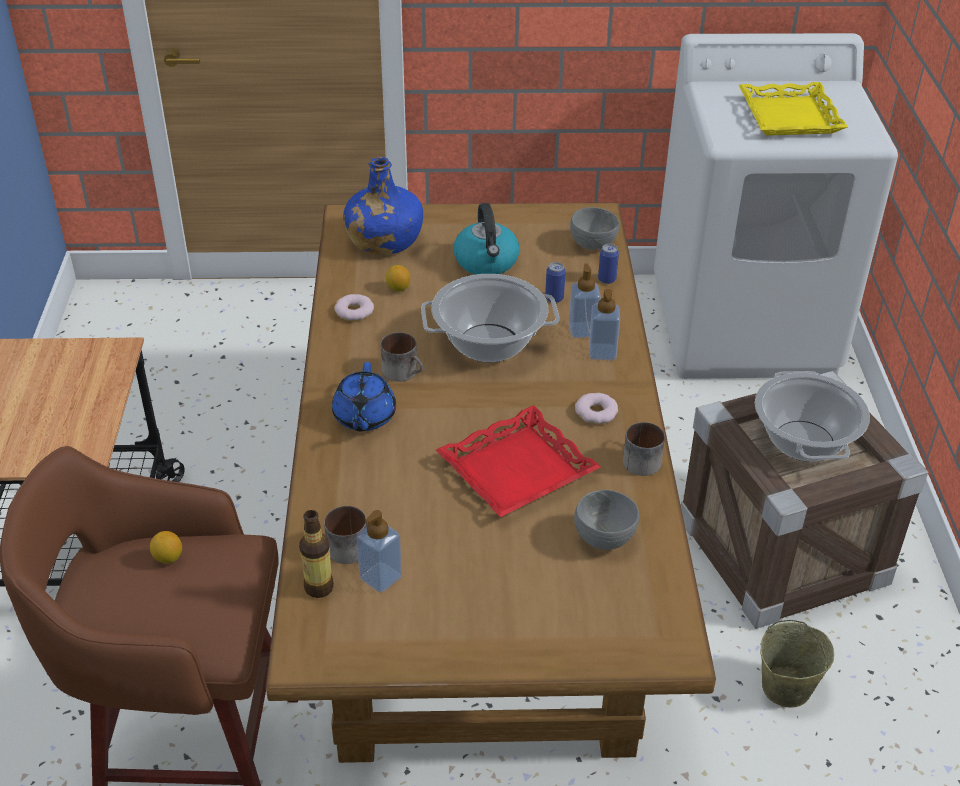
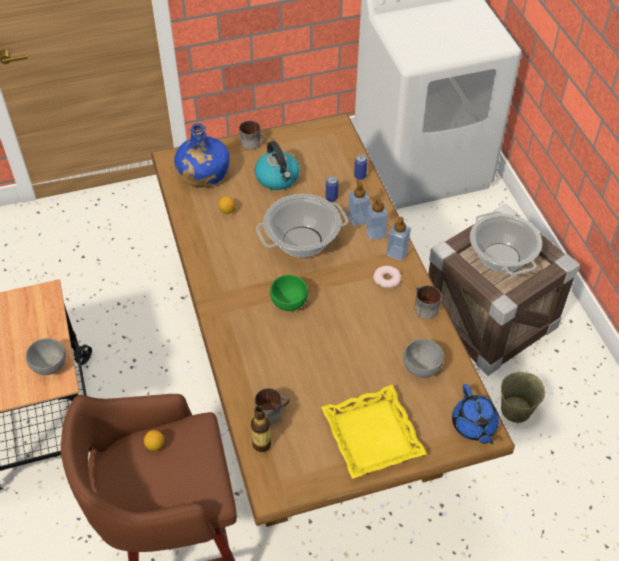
camera: 15 degrees left, 10 degrees up
(354, 311) = (205, 235): donut -> none
(364, 417) = (242, 315): blue teapot -> blue teapot (474, 425)
(380, 577) = (297, 428): soap dispenser -> soap dispenser (397, 253)
(404, 371) = (255, 275): mug -> mug (253, 143)
(437, 415) = (289, 303): none -> green bowl
(517, 471) = (353, 332): red tray -> none
(592, 244) = (341, 150): grey bowl -> grey bowl (49, 366)
(790, 117) = (447, 34): yellow tray -> yellow tray (373, 435)

